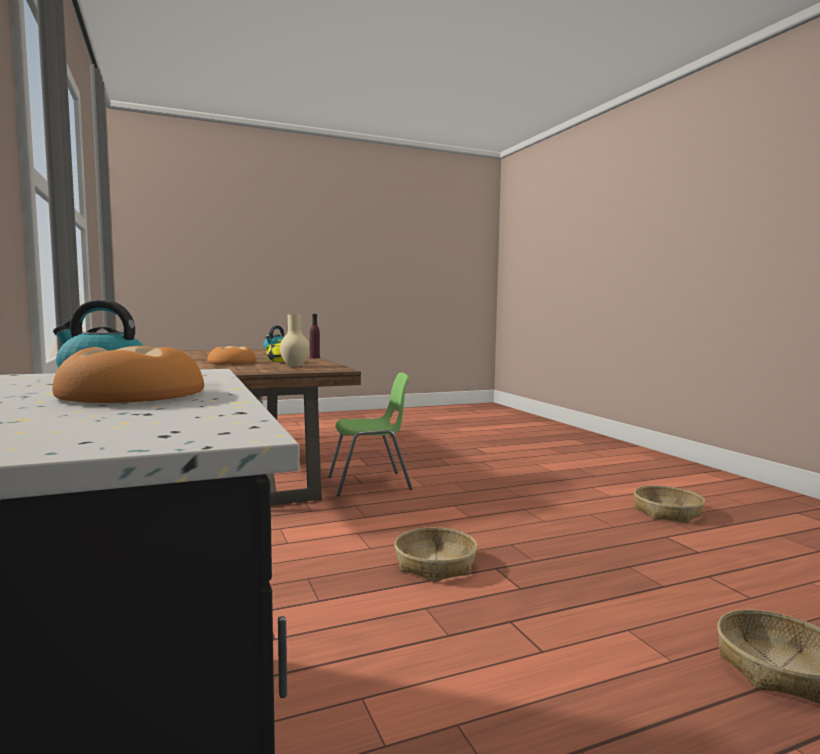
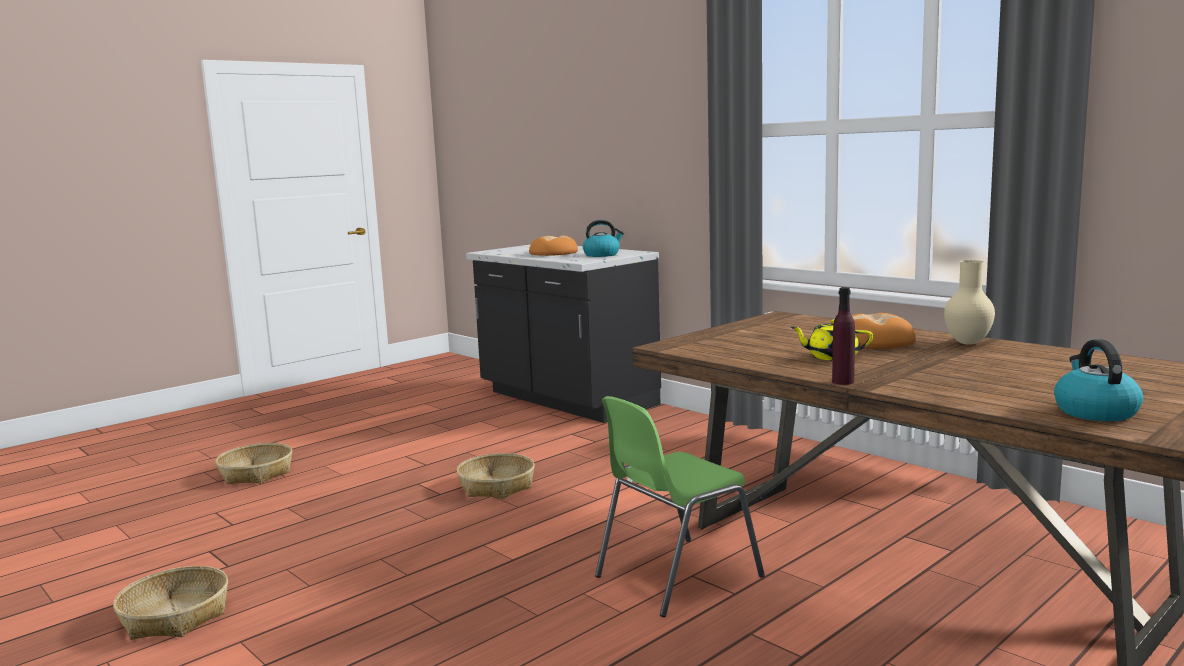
camera: 160 degrees right, 5 degrees up
(295, 366) = (751, 346): beige vase -> beige vase (966, 343)

